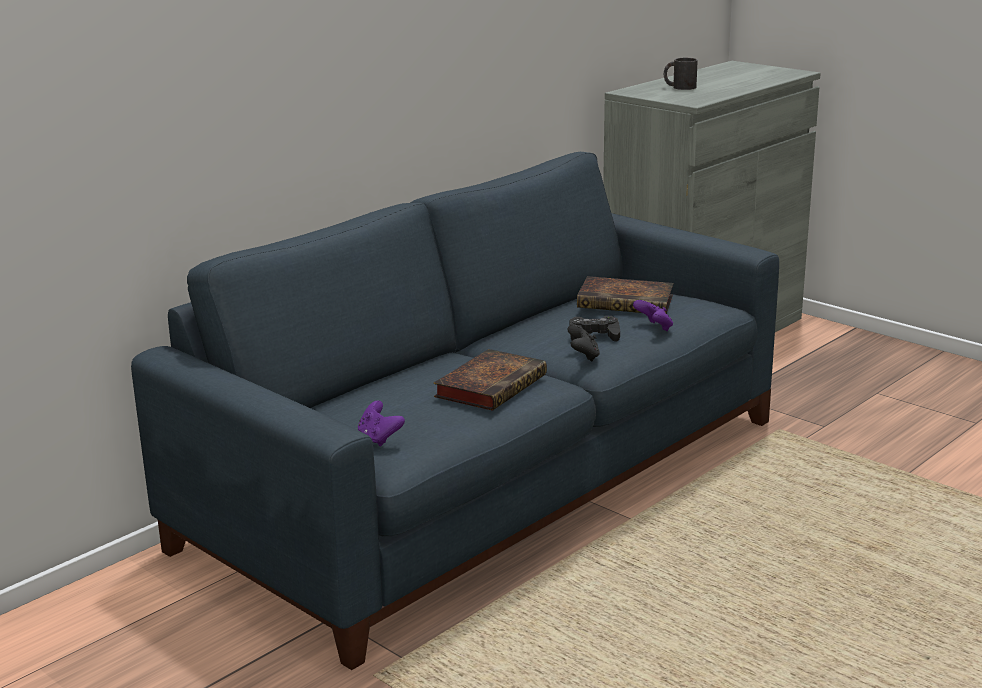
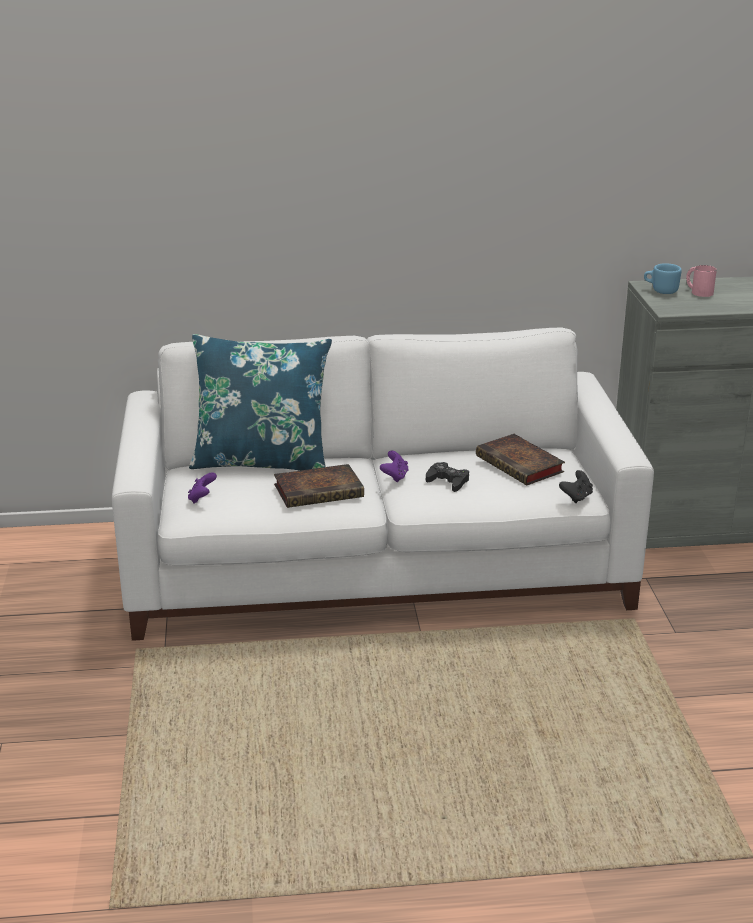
camera: 40 degrees right, 5 degrees up
(365, 386) = (262, 461): none -> blue pillow
(494, 482) = (378, 566): blue sofa -> white sofa
(583, 356) = (413, 494): black game controller -> black game controller (576, 497)
(649, 92) = (660, 290): none -> blue mug
(654, 328) = (499, 492): purple game controller -> purple game controller (395, 477)
(679, 87) = (698, 291): black mug -> pink mug

